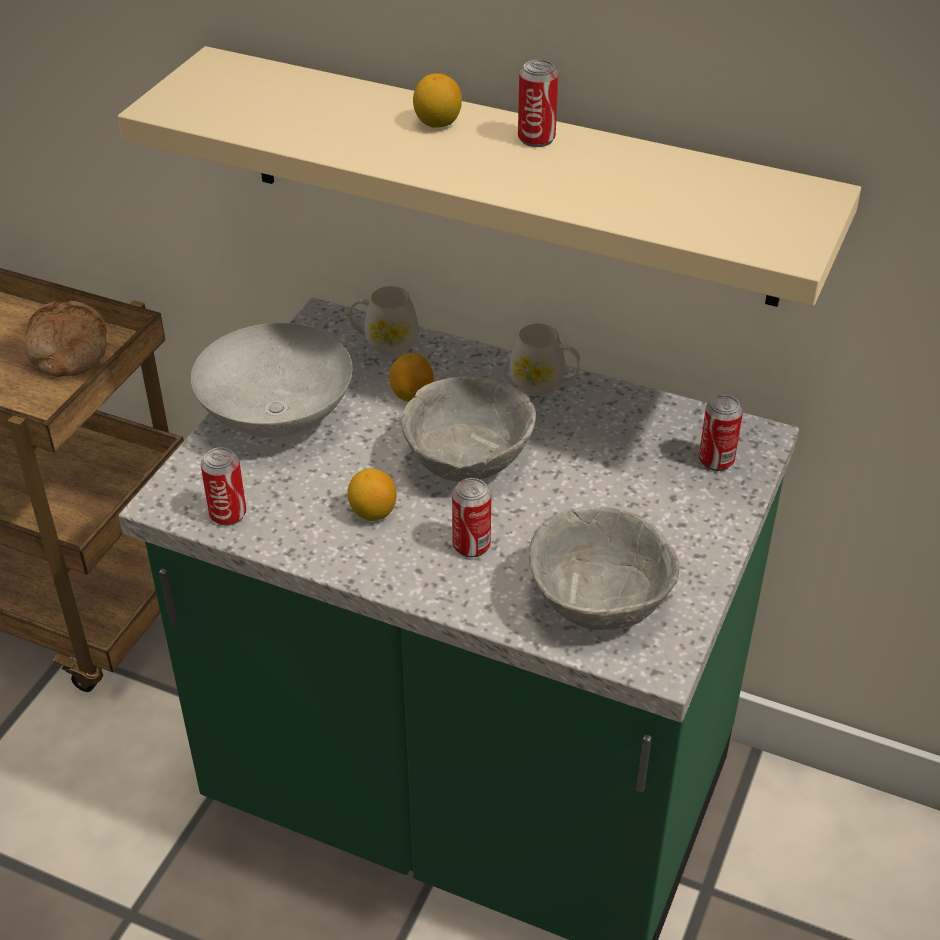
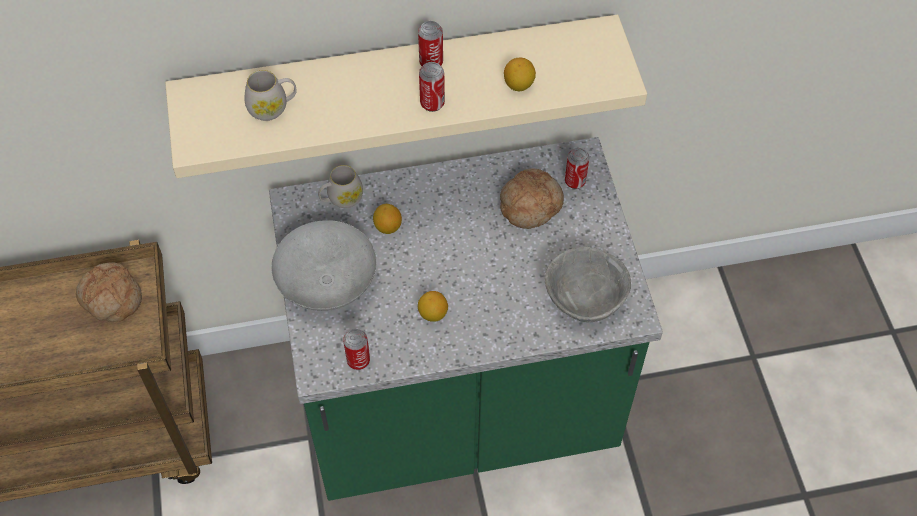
camera: 35 degrees left, 15 degrees up
(437, 123) = (367, 78): lemon -> lemon (519, 85)
(469, 461) = (454, 253): grey bowl -> none
(471, 545) = (498, 304): can -> can (432, 103)
(544, 383) = (451, 179): white mug -> white mug (273, 107)
(626, 456) = (530, 204): none -> bread

